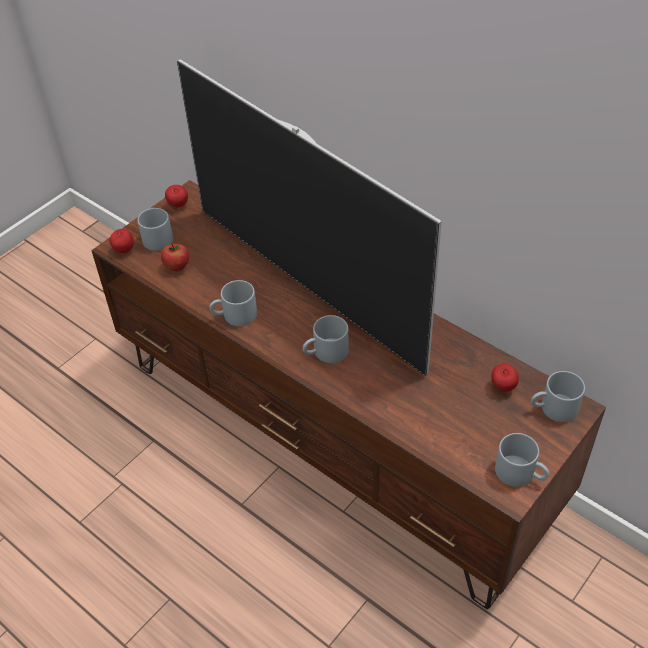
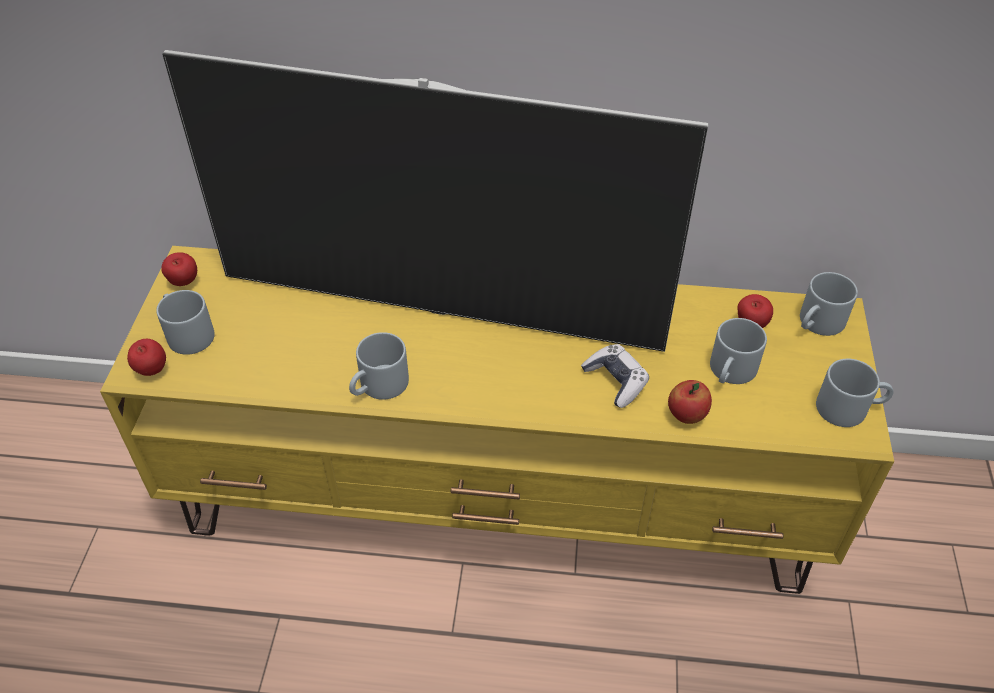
camera: 35 degrees left, 0 degrees up
(177, 267) = (248, 360): apple -> apple (686, 415)
(326, 353) = (530, 378): grey mug -> grey mug (731, 372)
(332, 439) = (499, 498): brown tv stand -> yellow tv stand
(377, 380) = (615, 381): none -> game controller

